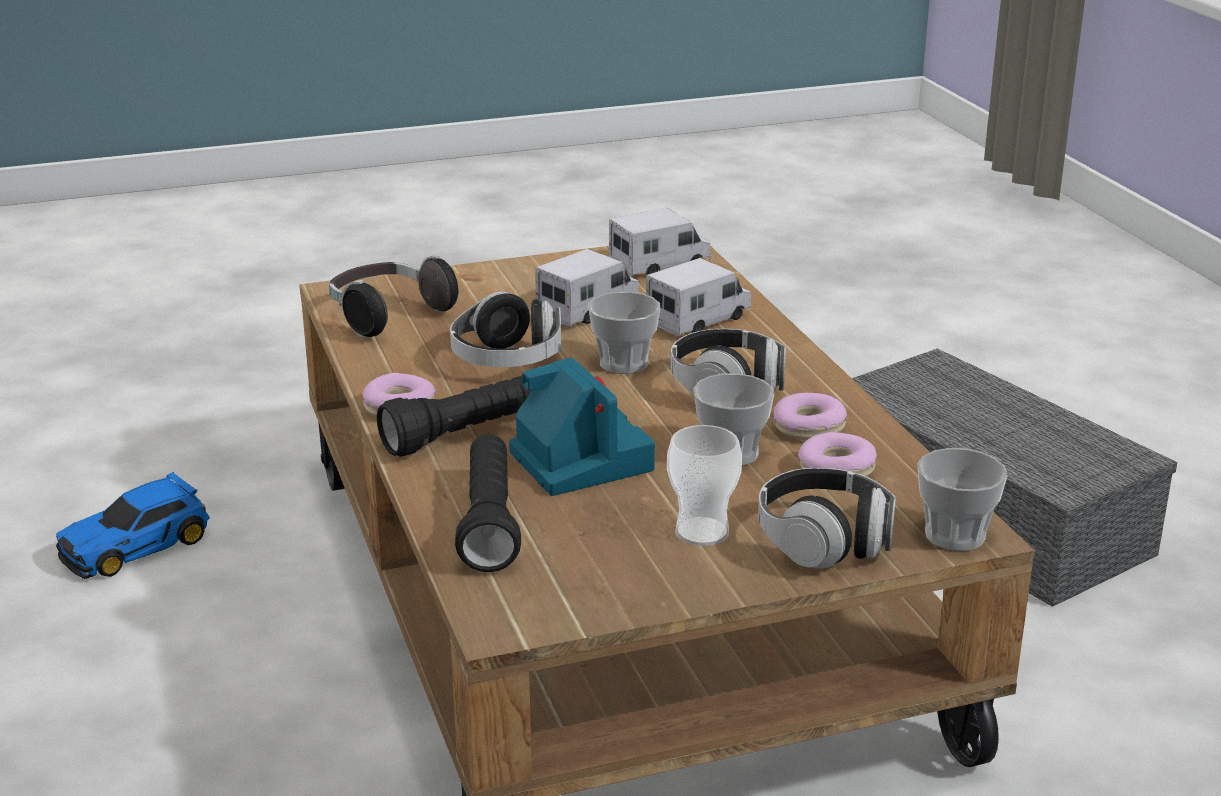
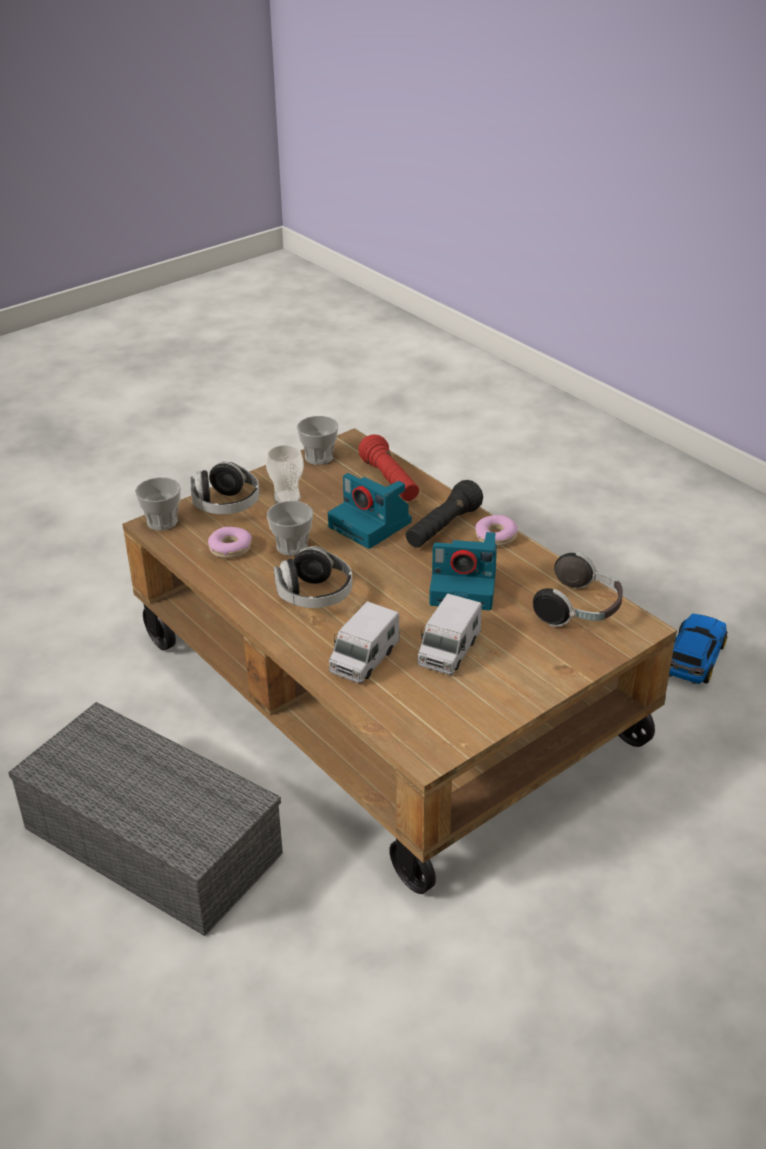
camera: 160 degrees right, 10 degrees up
(489, 523) = (390, 482): black flashlight -> red flashlight
(507, 361) = (465, 587): headphones -> camera
(624, 363) = (391, 602): cup -> cup (319, 457)
(660, 265) = (430, 723): toy truck -> none
(808, 428) = (254, 574): donut -> none

